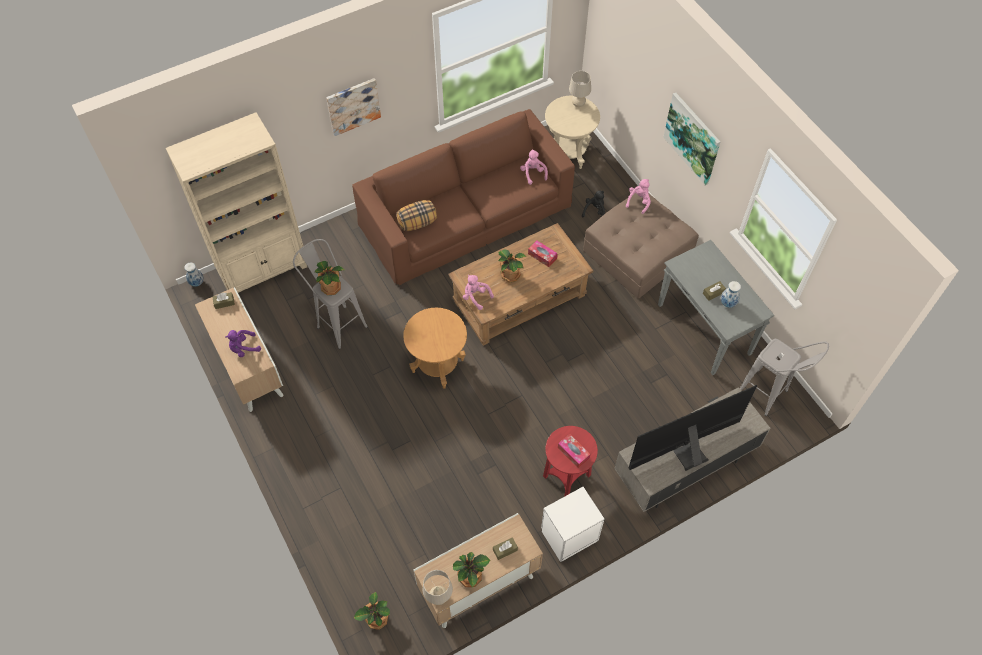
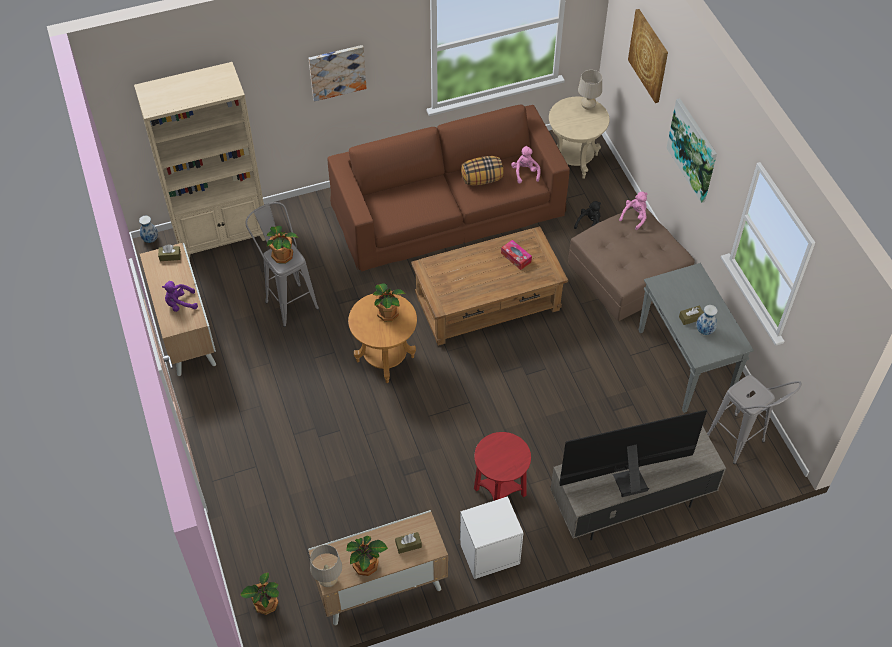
camera: 10 degrees right, 5 degrees down
(417, 222) = (390, 206): pillow -> pillow (482, 179)
(475, 297) = (435, 289): pink plush toy -> none
(510, 274) = (477, 271): potted plant -> potted plant (388, 313)
(573, 453) = (504, 460): tissue box -> none
(638, 54) = (649, 55): none -> picture

